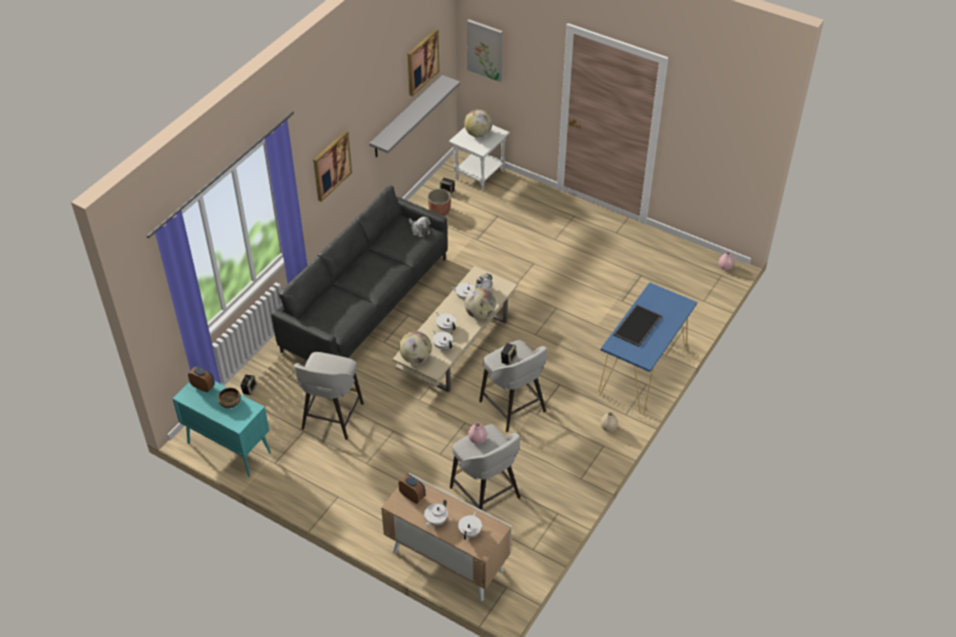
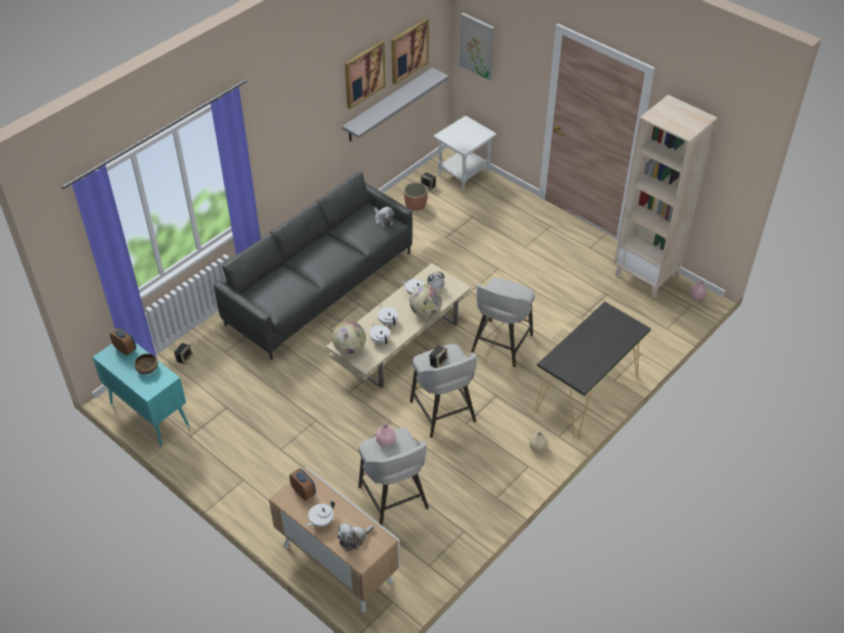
camera: 10 degrees right, 0 degrees up
(331, 165) = (295, 143): picture -> picture (364, 74)
(331, 418) = (257, 398): grey stool -> grey stool (501, 345)
(470, 532) = (354, 539): white teapot -> plush toy
(478, 134) = (464, 132): globe -> none
(638, 326) = (582, 346): tray -> none
(642, 372) = (586, 394): blue console table -> black console table
(674, 253) = (646, 276): none -> beige bookcase

